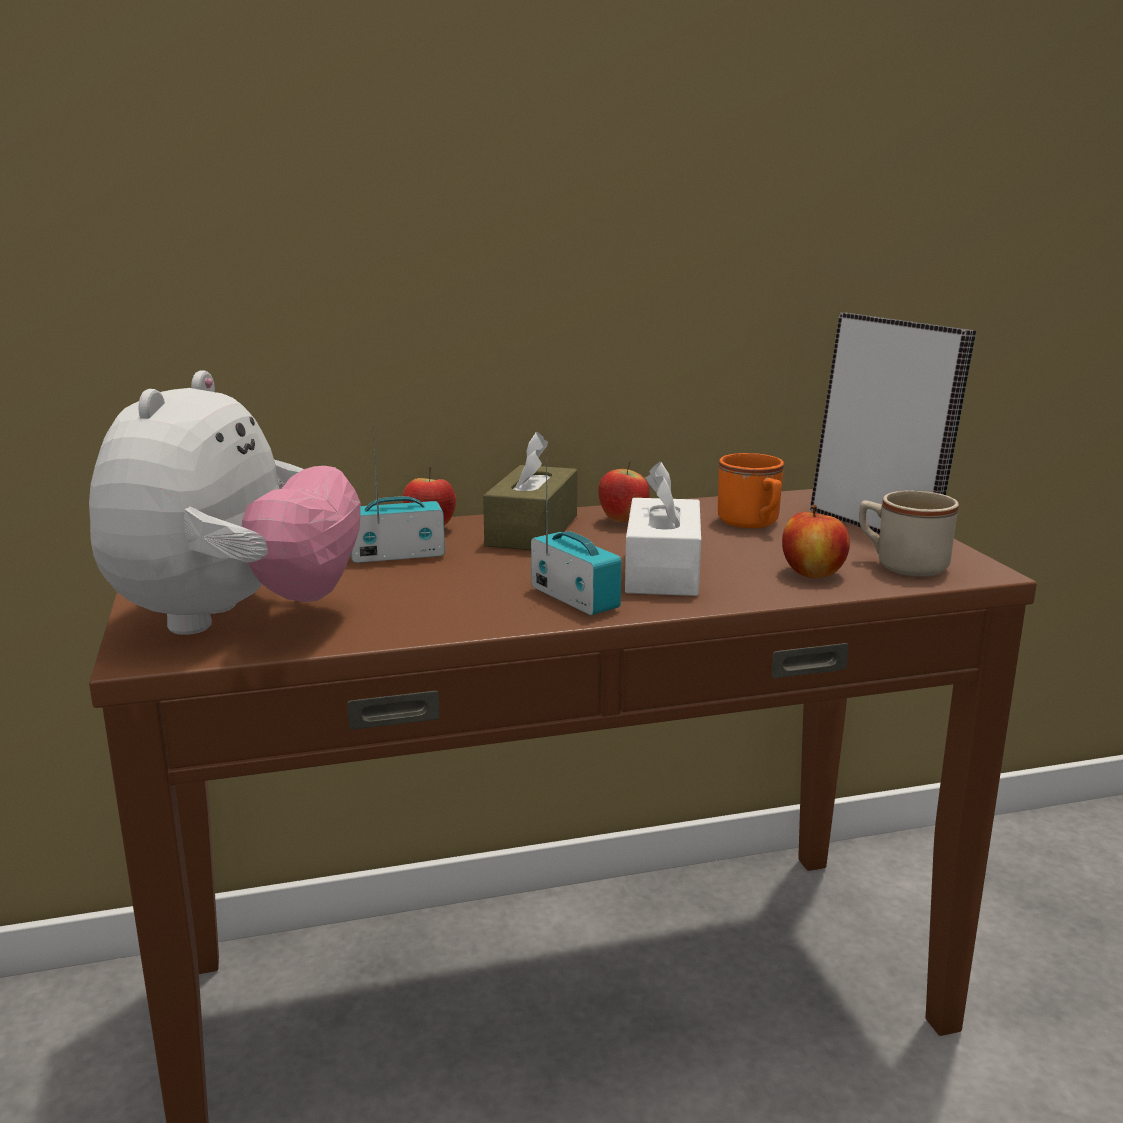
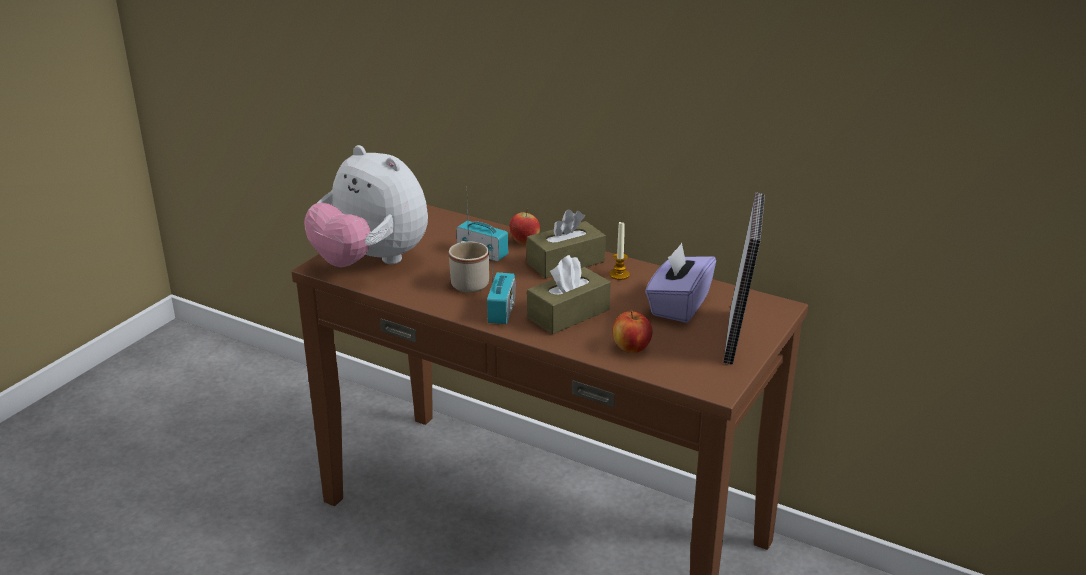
camera: 45 degrees right, 10 degrees up
(235, 619) = (371, 262): plush toy -> plush toy turned 75 degrees clockwise
(623, 521) = (619, 275): apple -> candle
(662, 571) = (568, 314): white tissue box -> brown tissue box
(752, 523) = (678, 305): orange mug -> purple tissue box
(901, 565) = (686, 365): beige mug -> beige mug (468, 282)

